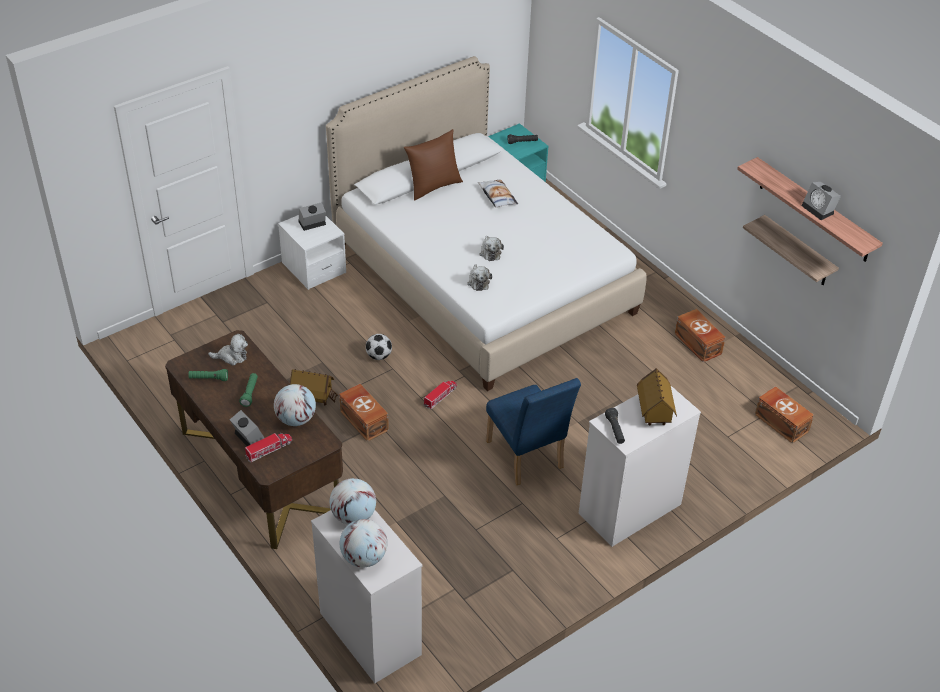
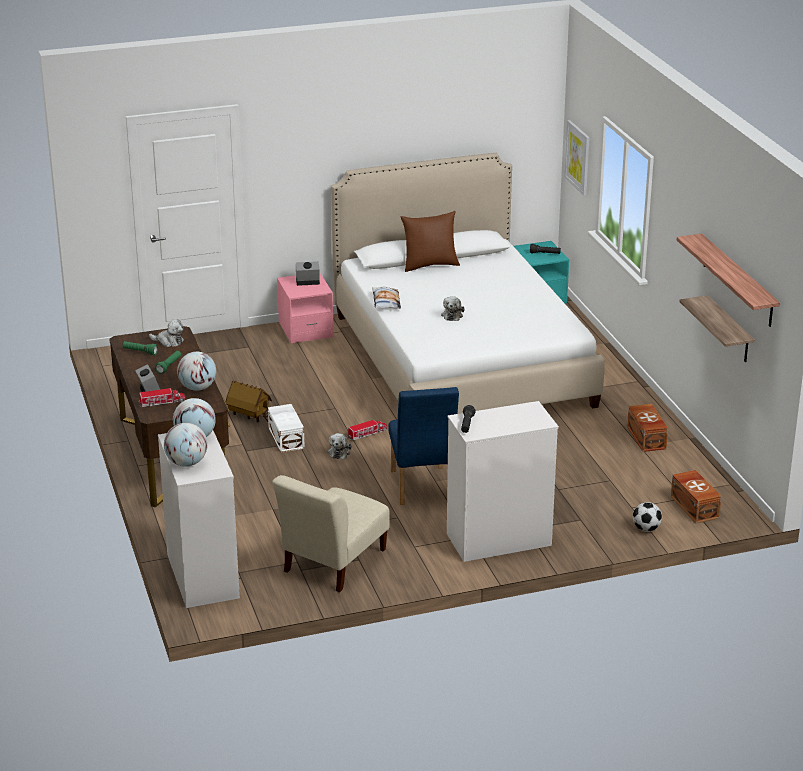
camera: 20 degrees right, 15 degrees down
(314, 268) = (305, 330): white nightstand -> pink nightstand
(364, 420) = (286, 438): brown storage box -> white storage box
(379, 356) = (328, 398): football -> football (646, 529)
(478, 282) = (427, 332): plush toy -> plush toy (339, 452)
(490, 582) = (332, 563): none -> beige chair
(497, 196) = (486, 279): pillow -> pillow (385, 301)
(556, 50) = (578, 157): none -> picture
(653, 413) = (512, 420): toy house -> none
(819, 209) = (734, 273): alarm clock -> none

